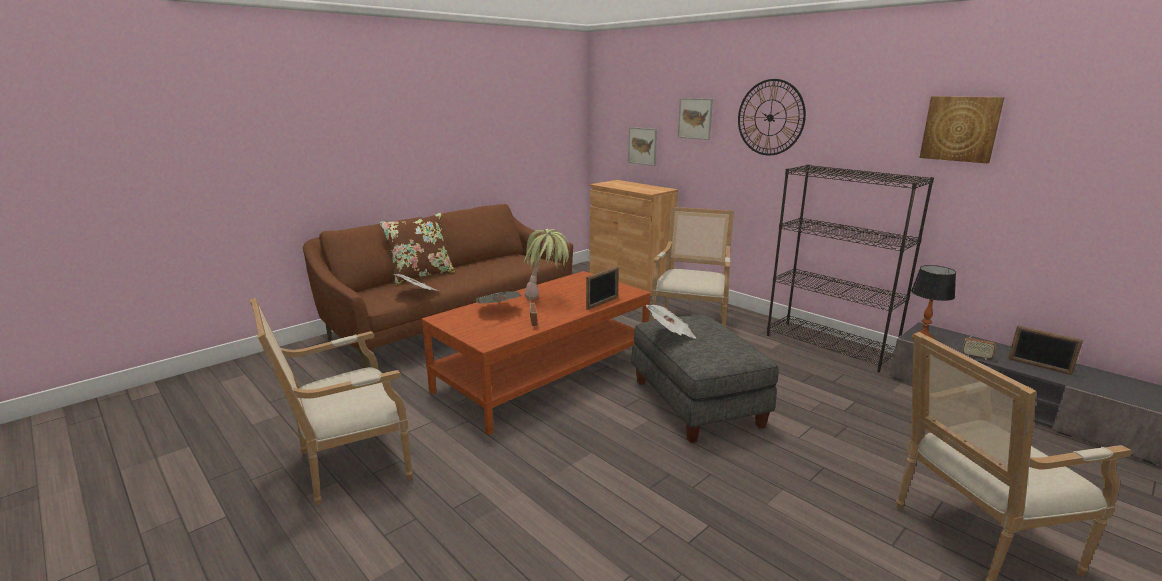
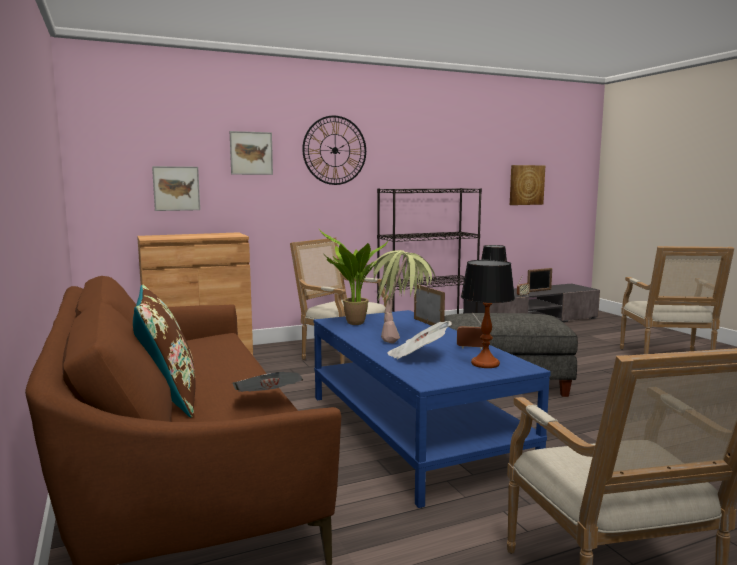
camera: 70 degrees left, 10 degrees down
(490, 330) = (485, 364): none -> table lamp
(544, 375) = (411, 431): brown coffee table -> blue coffee table
(578, 282) = (354, 324): none -> potted plant
(671, 334) = (499, 323): newspaper -> none
(960, 128) = (466, 154): picture -> picture (526, 185)

